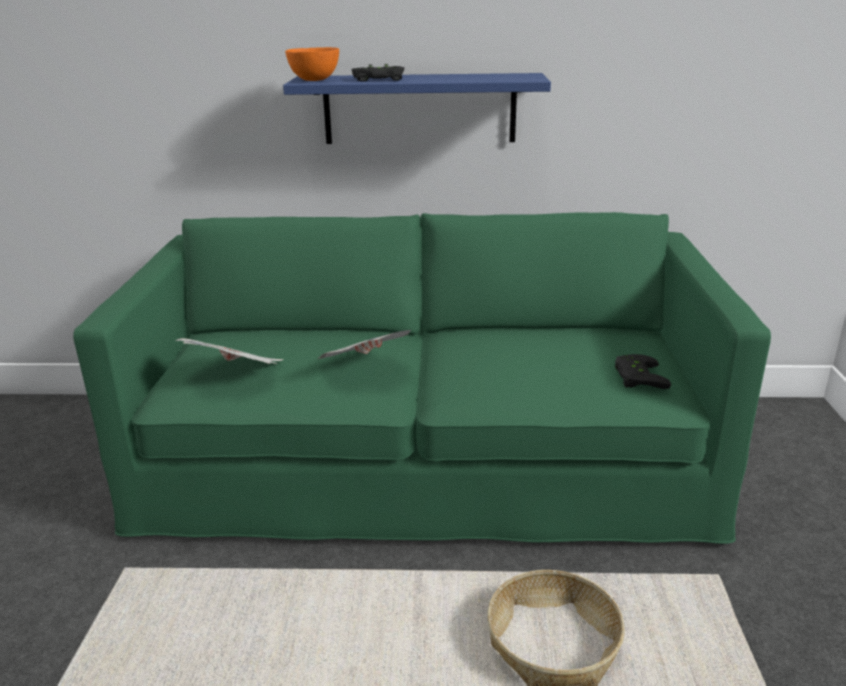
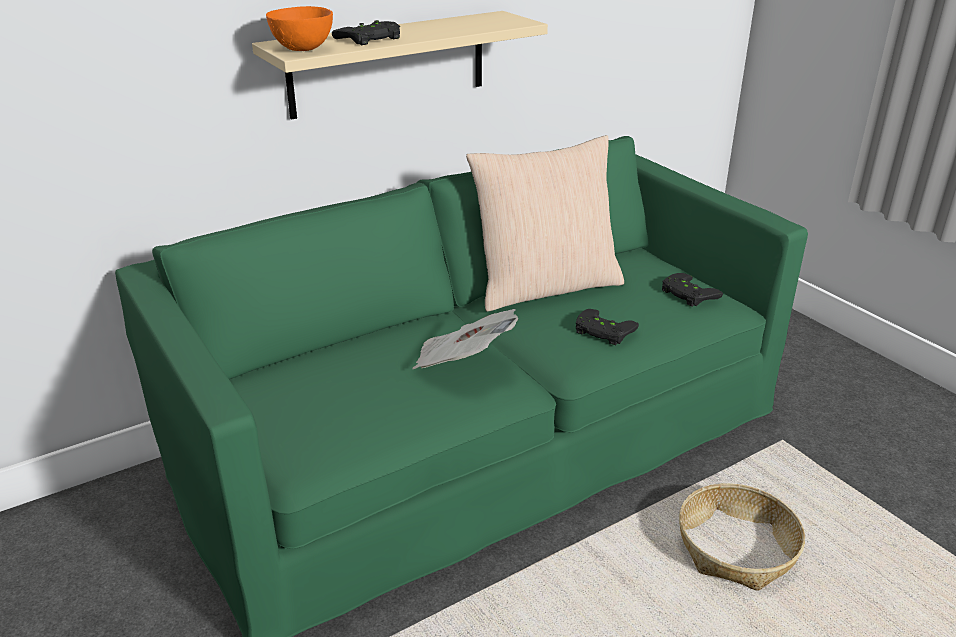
camera: 35 degrees left, 5 degrees up
(236, 375) = (345, 416): newspaper -> none
(419, 109) = (388, 64): blue shelf -> beige shelf
(509, 381) = (602, 332): none -> black game controller
(511, 336) = (545, 286): none -> beige pillow

